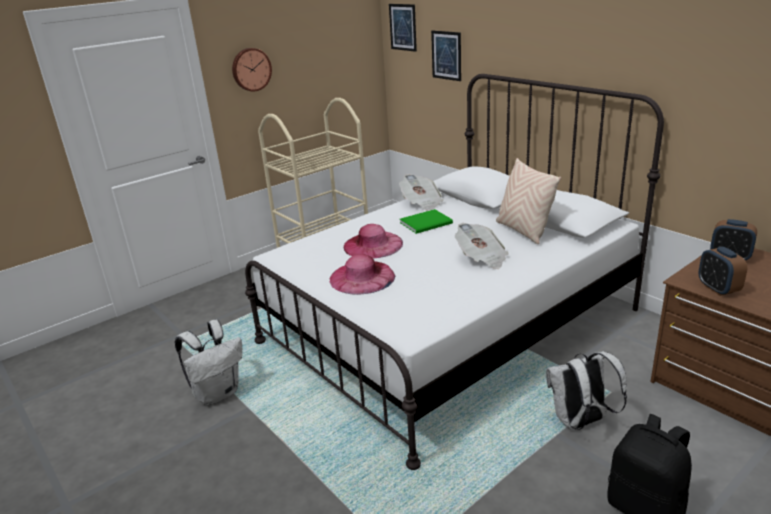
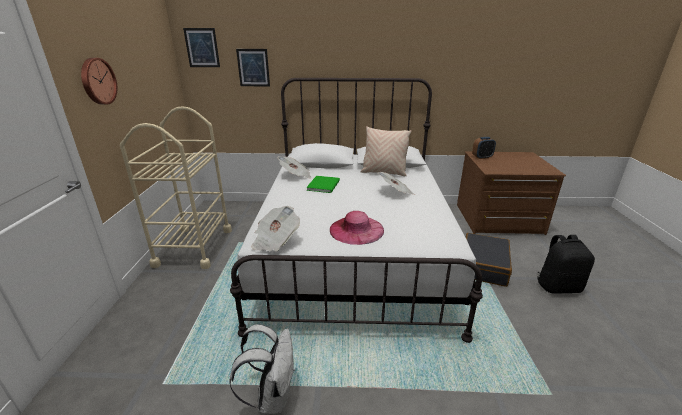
camera: 50 degrees left, 0 degrees up
(287, 257) = (275, 240): none -> newspaper
(373, 245) = (318, 208): pink hat -> none
(580, 422) = (483, 266): white backpack -> black suitcase
(718, 289) = (505, 170): alarm clock -> none

